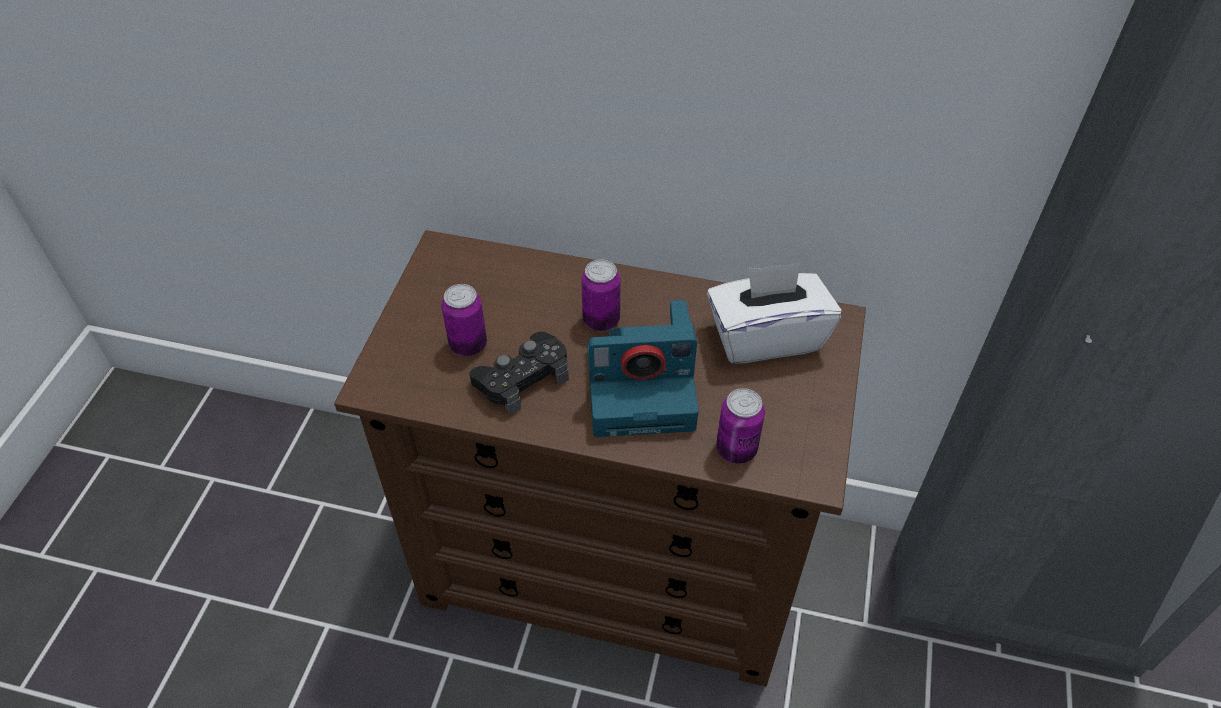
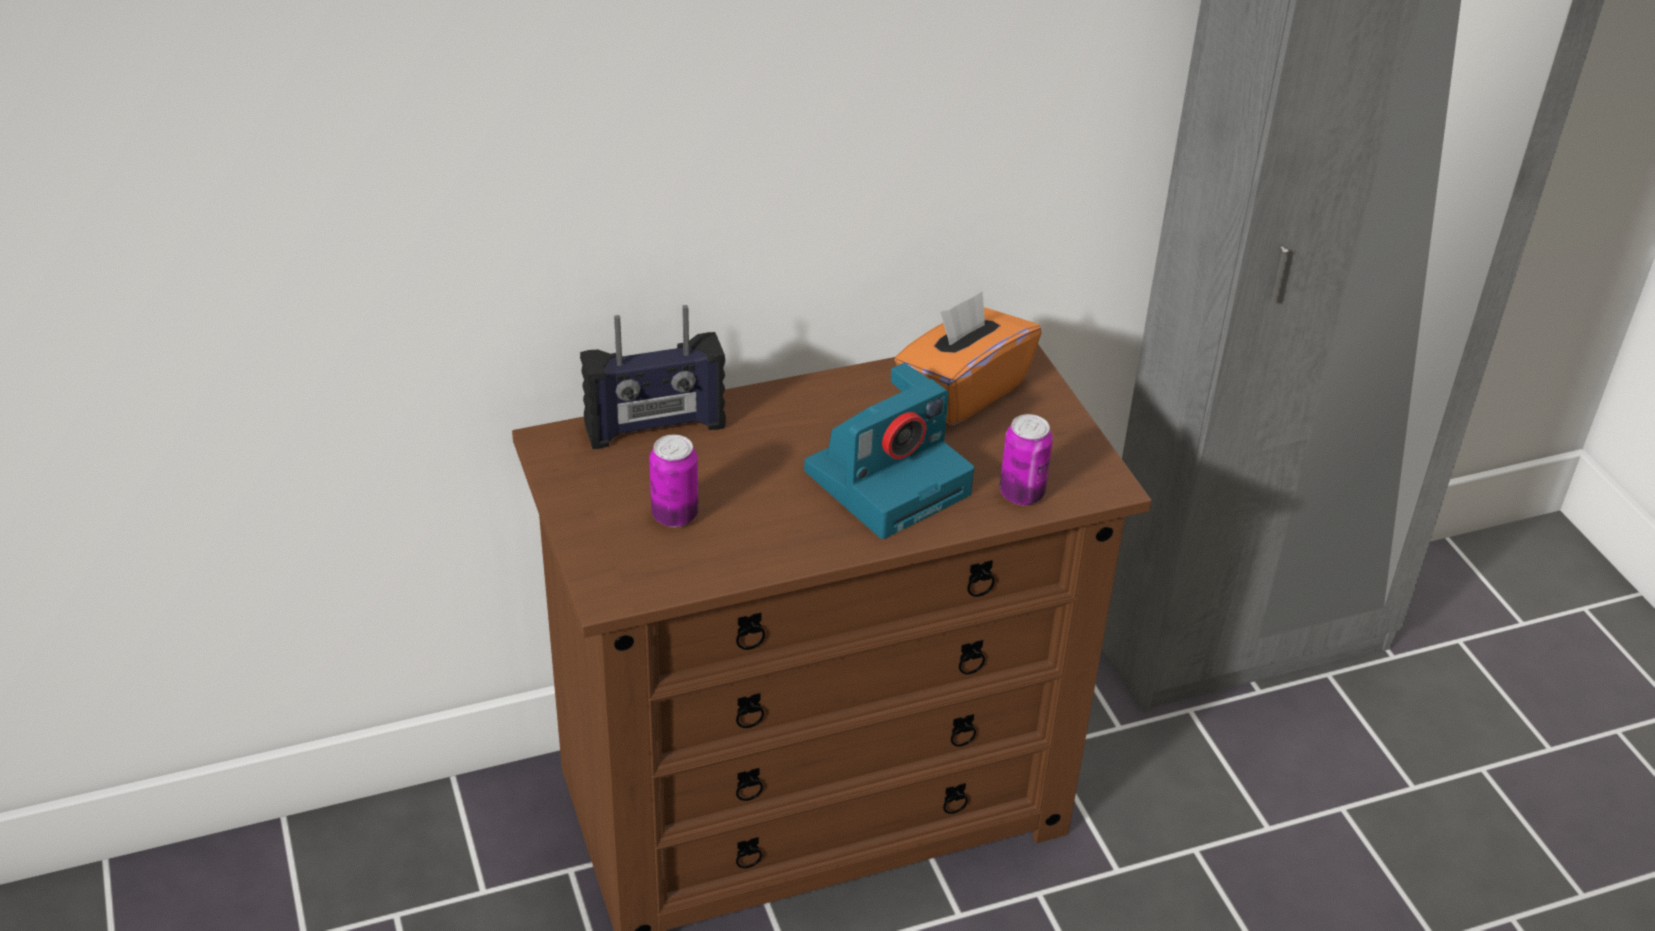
camera: 35 degrees left, 10 degrees down
(516, 269) = (655, 428): none -> radio
(522, 378) = (762, 521): black game controller -> none
(601, 320) = (791, 439): can -> none
(766, 337) = (962, 391): white tissue box -> orange tissue box

